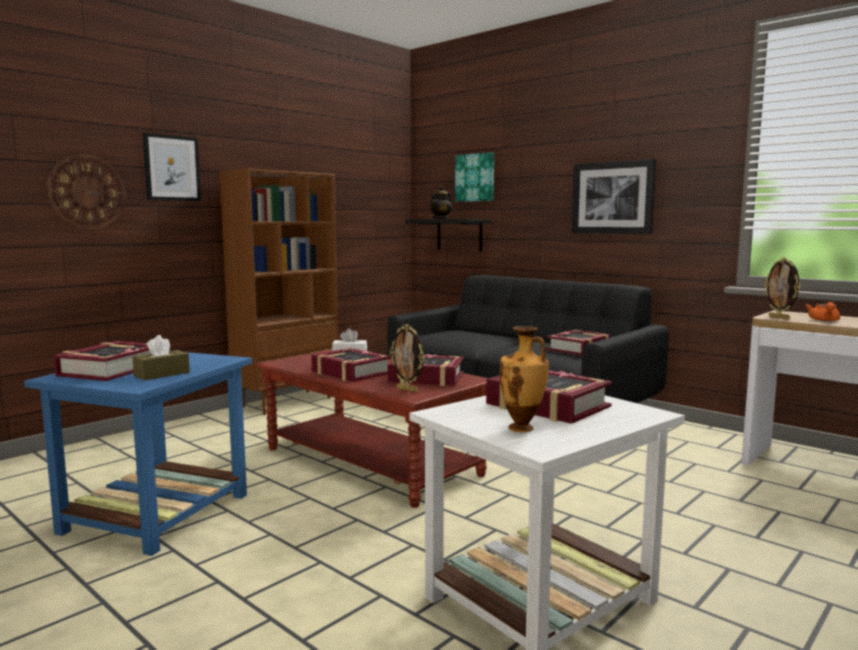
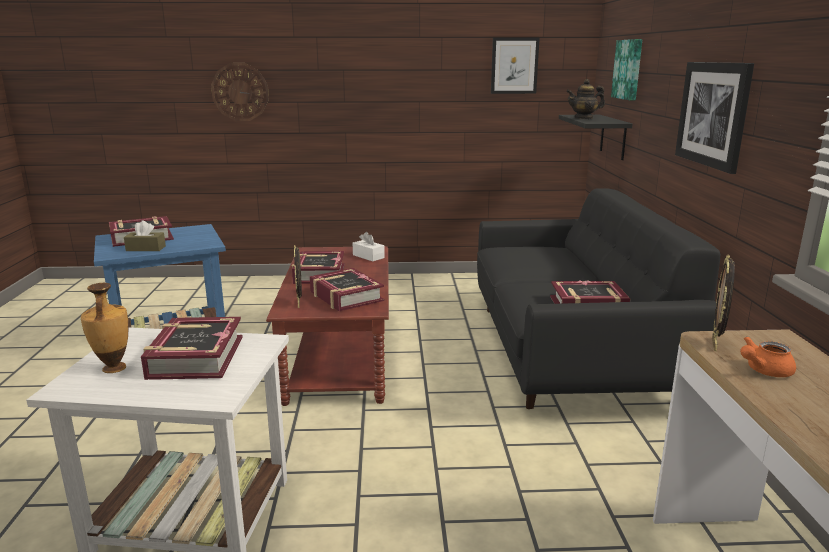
camera: 45 degrees right, 10 degrees up
(172, 168) = (308, 69): picture -> picture (514, 66)
(287, 402) = (400, 281): brown bookcase -> none

